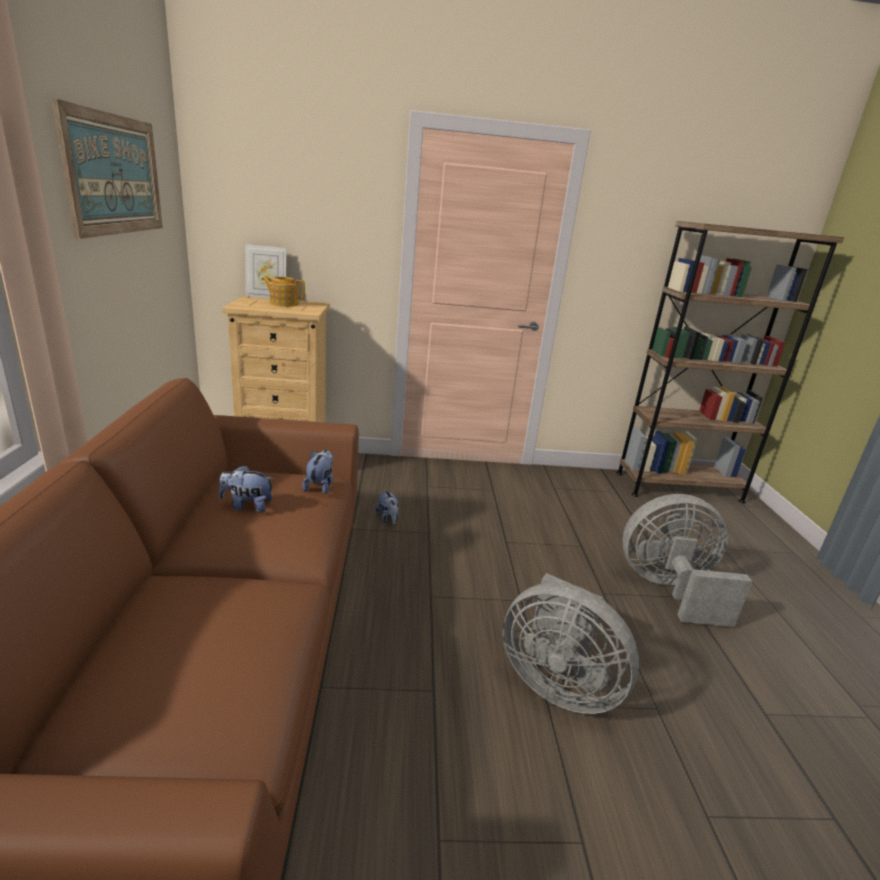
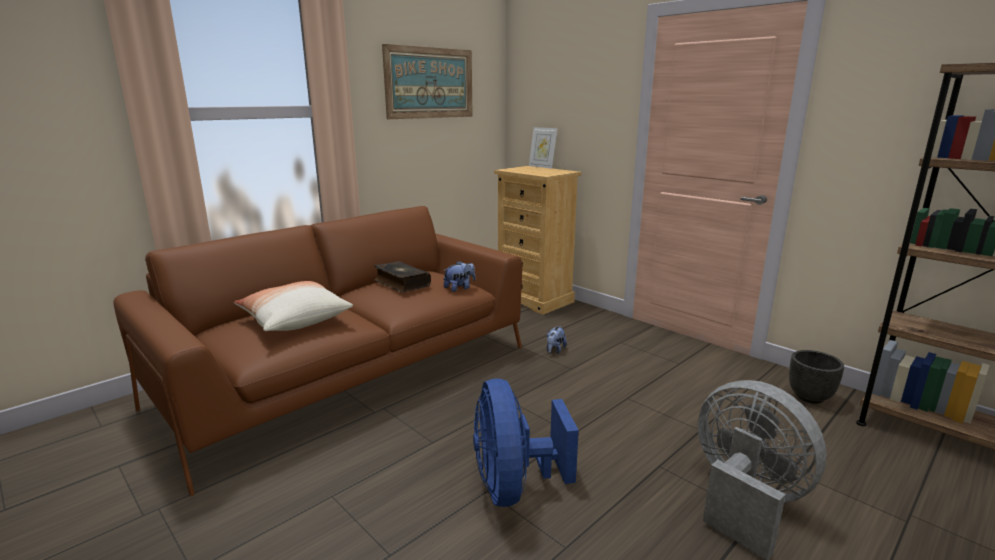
camera: 50 degrees right, 5 degrees down
(203, 637) = (294, 320): none -> pillow
(247, 506) = (401, 283): plush toy -> book
(283, 303) = (542, 170): teapot -> none
(557, 683) = (514, 486): grey fan -> blue fan
(592, 486) = (810, 397): none -> black planter

